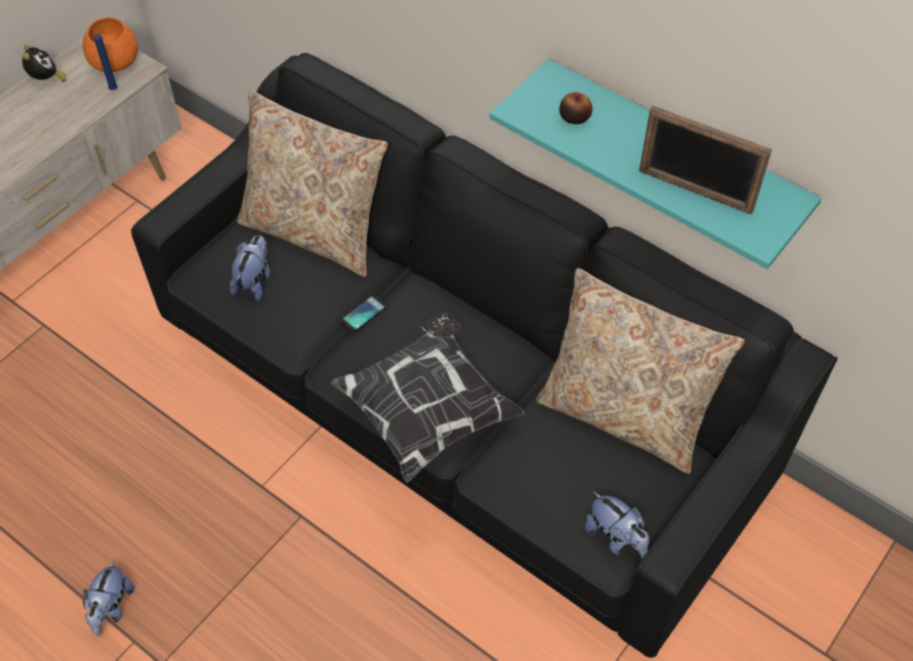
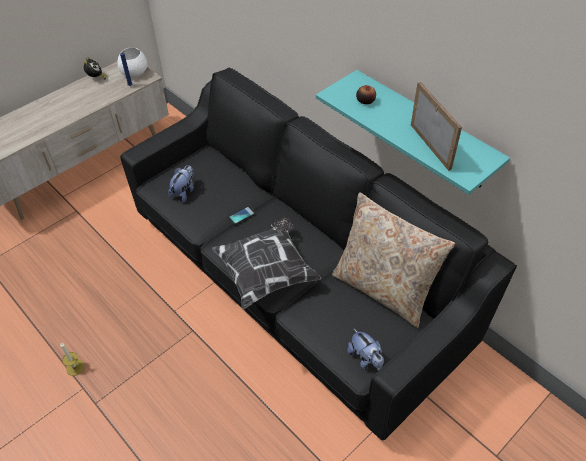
camera: 10 degrees right, 5 degrees down
(111, 608) = (75, 367): plush toy -> candle
(114, 61) = (134, 72): orange bowl -> white bowl
(315, 232) = (223, 169): beige pillow -> none
(695, 191) = (430, 146): picture frame -> picture frame turned 150 degrees counterclockwise

